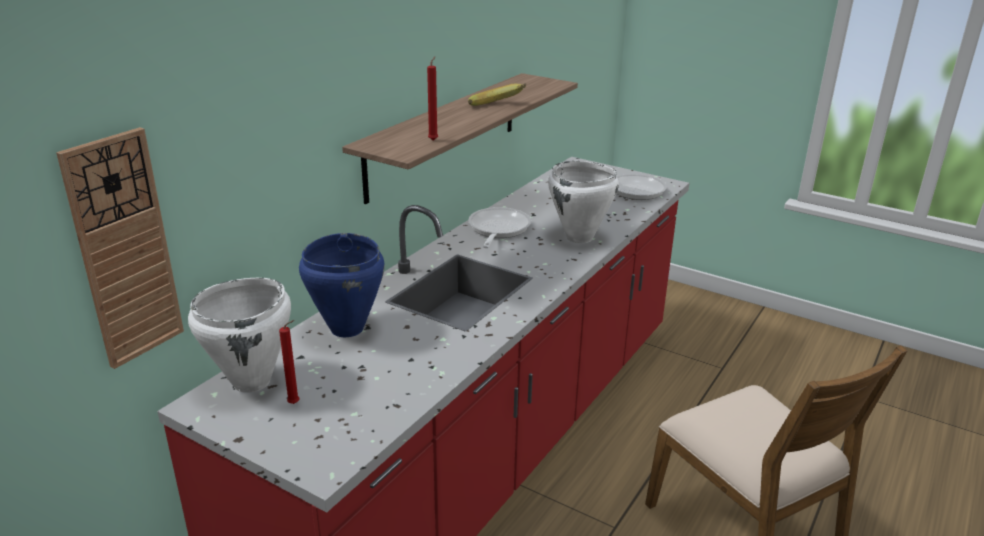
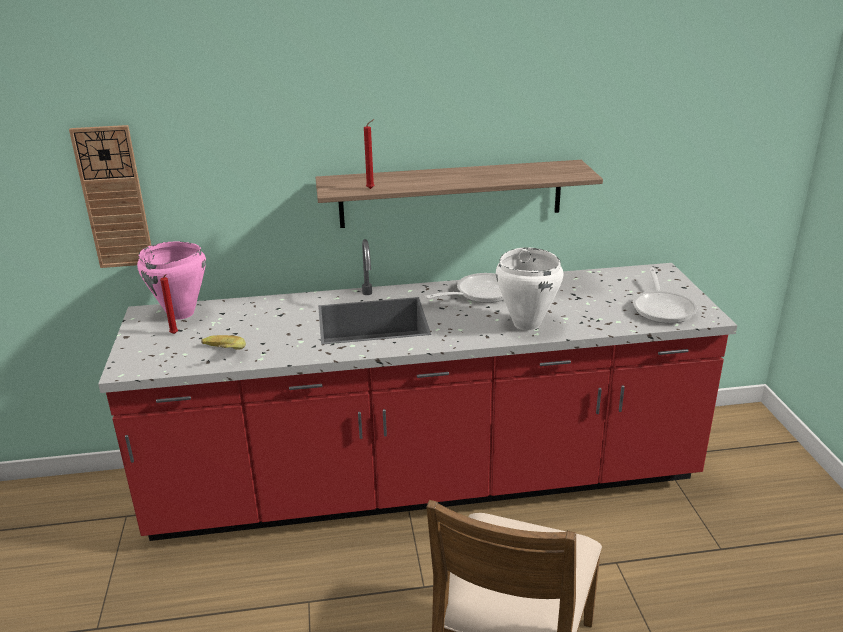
camera: 50 degrees right, 0 degrees up
(252, 382) = (181, 314): white cooking pot -> pink cooking pot
(346, 329) = (269, 310): blue cooking pot -> none
(499, 107) = (479, 180): banana -> banana (221, 356)

